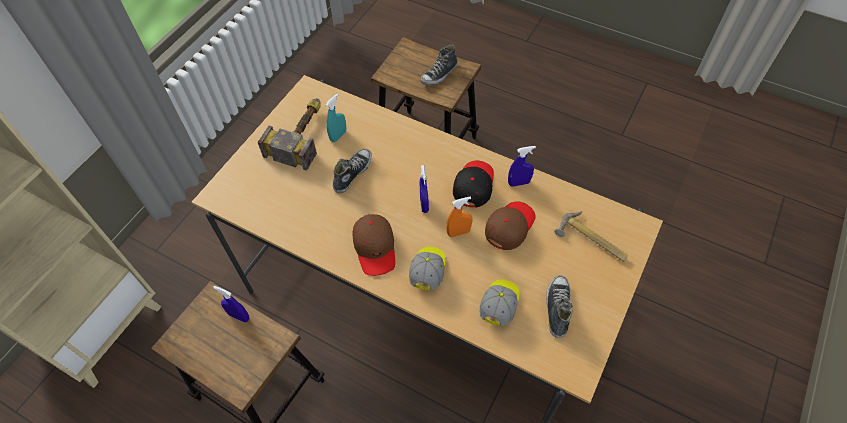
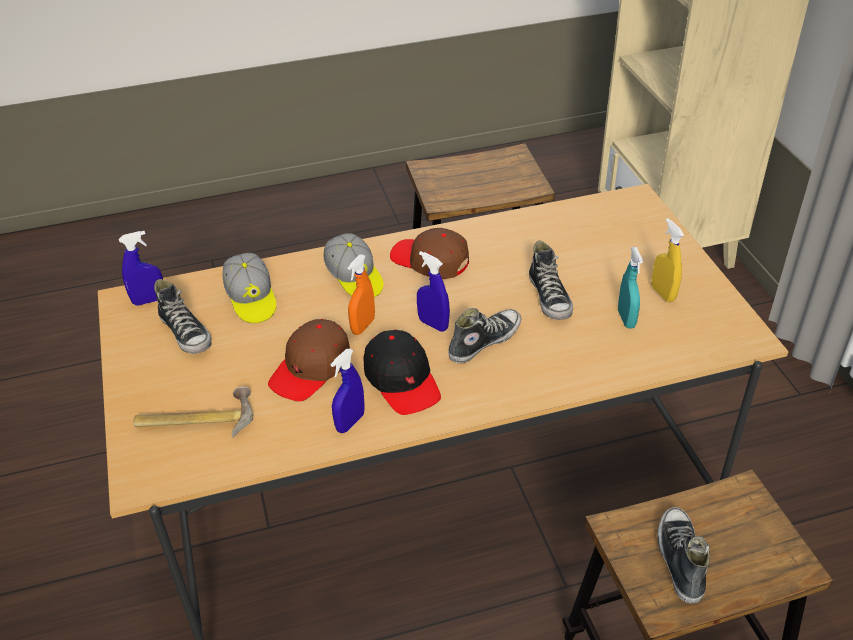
camera: 135 degrees right, 15 degrees down
(239, 316) = (494, 193): blue spray bottle -> blue spray bottle (149, 300)
(303, 134) = (663, 293): hammer -> yellow spray bottle
(413, 176) = (484, 341): none -> shoe
(509, 227) = (311, 368): brown cap -> brown cap turned 45 degrees clockwise

